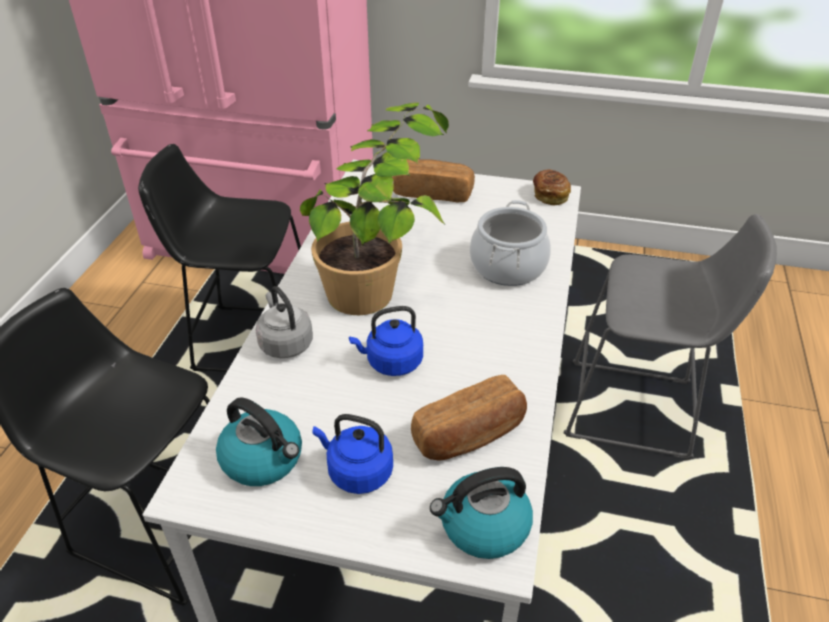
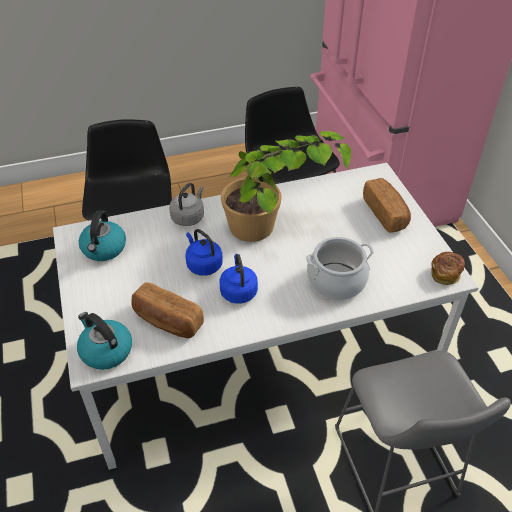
camera: 60 degrees right, 5 degrees up
(357, 472) = (115, 286): blue kettle -> blue kettle (238, 291)

